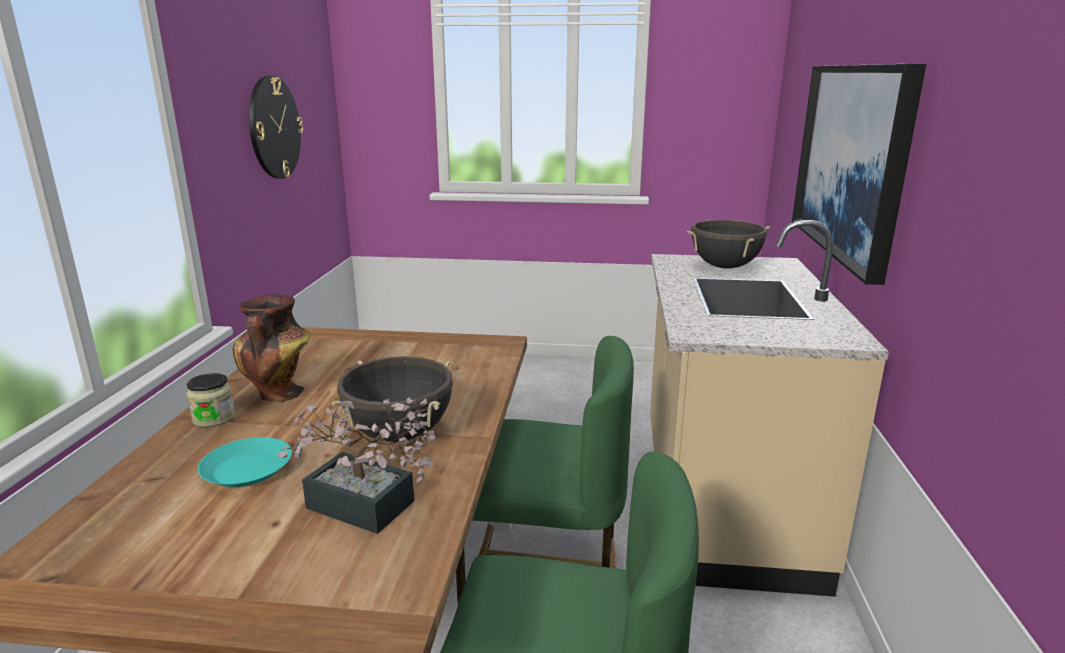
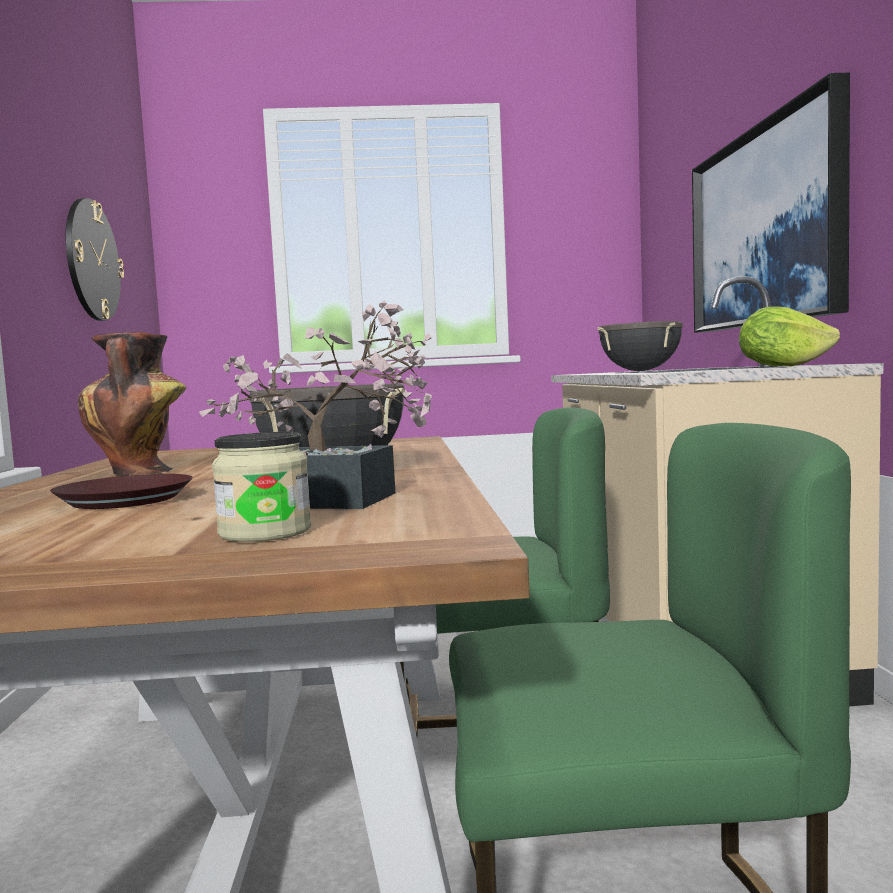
camera: 10 degrees left, 15 degrees down
(213, 418) = (50, 487): jar -> jar (265, 532)
(248, 469) = (126, 500): turquoise plate -> brown plate
(804, 336) = (782, 366): none -> lettuce

